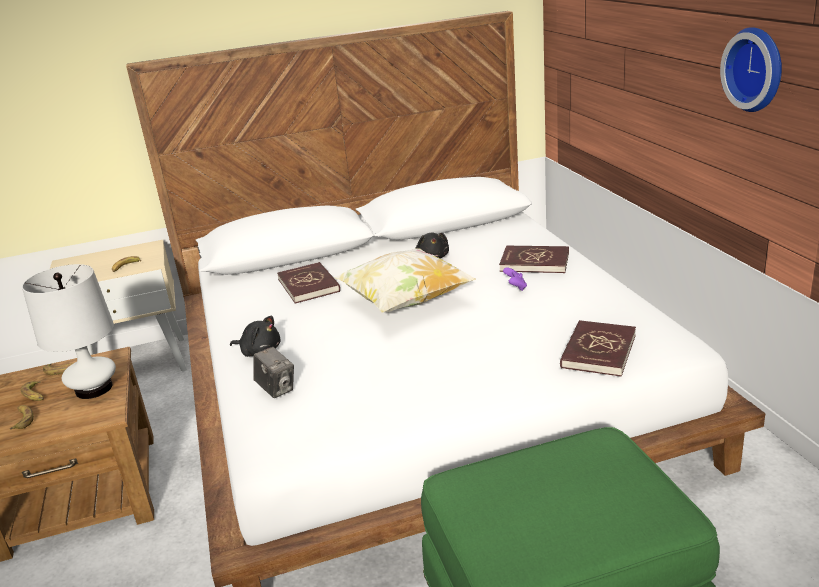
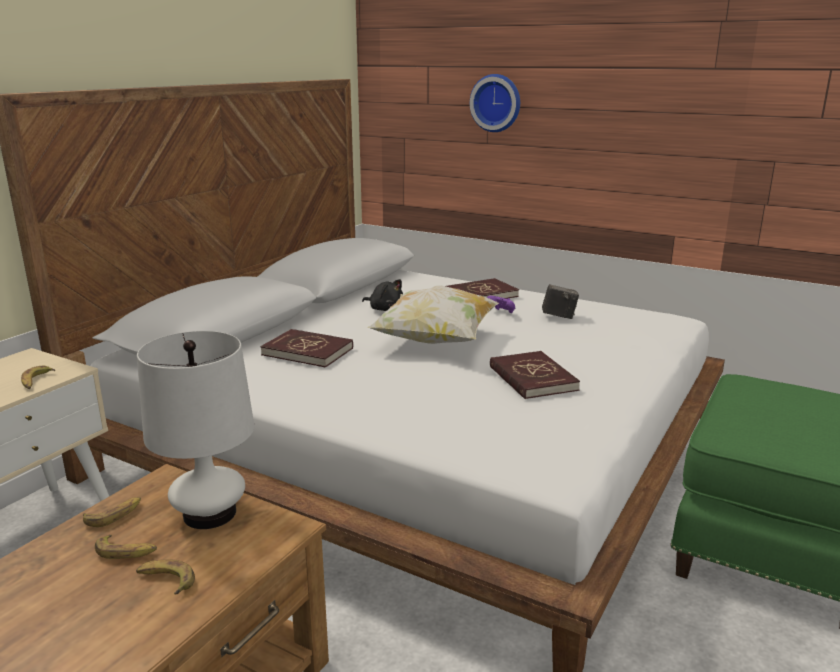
camera: 45 degrees left, 5 degrees down
(259, 351) = (373, 411): black plush toy -> none
(276, 389) = (467, 427): camera -> camera (558, 316)
(598, 351) = (641, 334): red book -> red book (532, 378)
(757, 69) = (661, 106): wall clock -> wall clock (496, 103)

